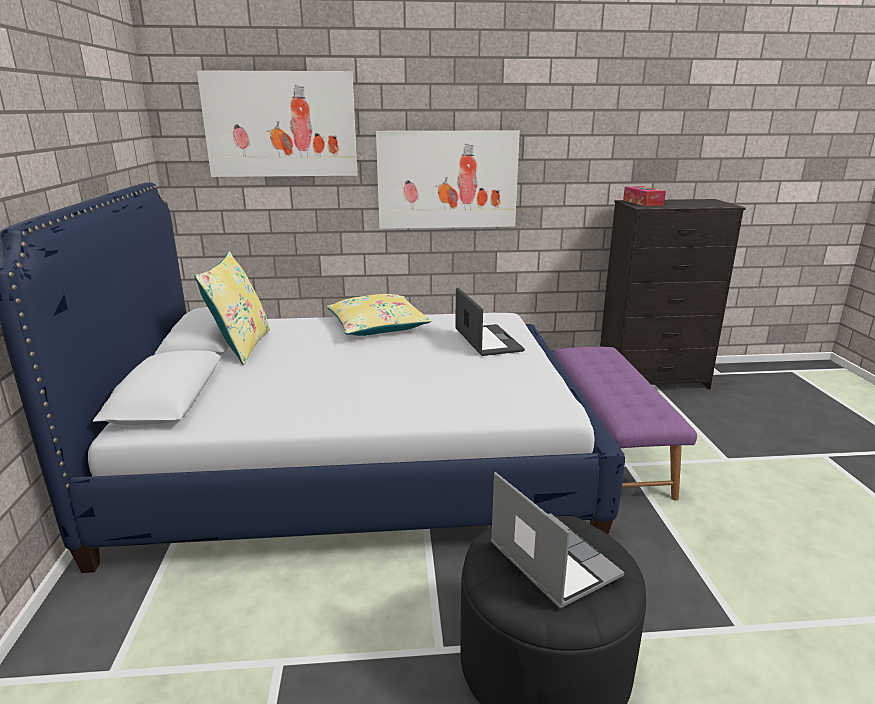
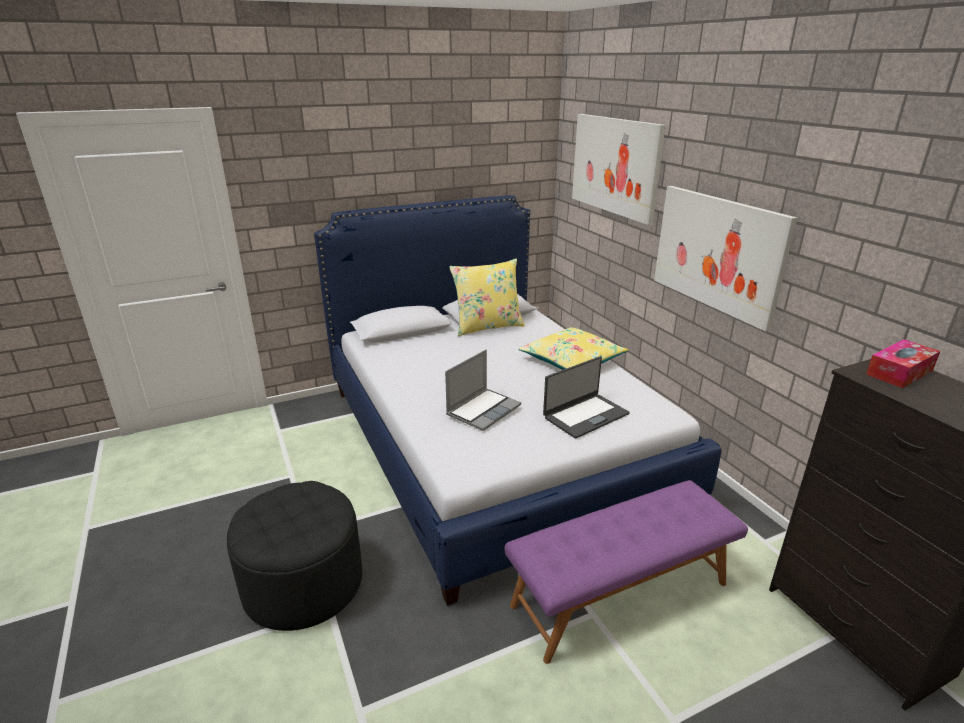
camera: 70 degrees right, 5 degrees up
(551, 560) = (290, 513): laptop -> laptop (483, 410)

